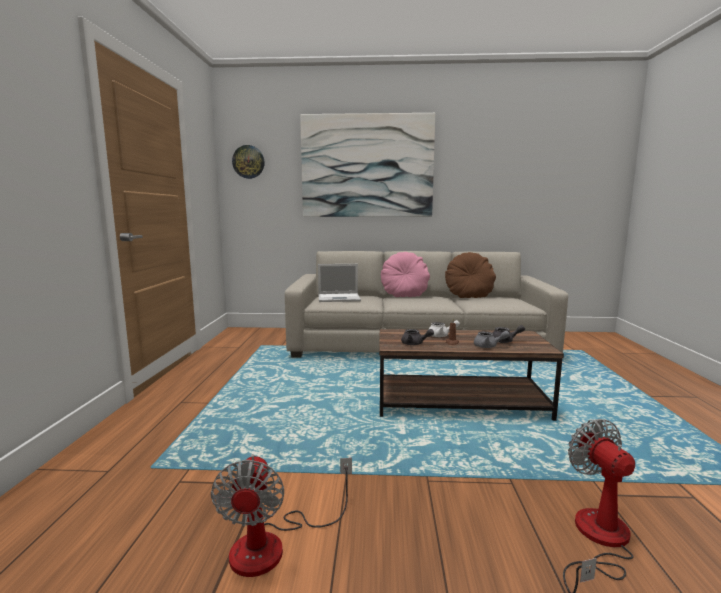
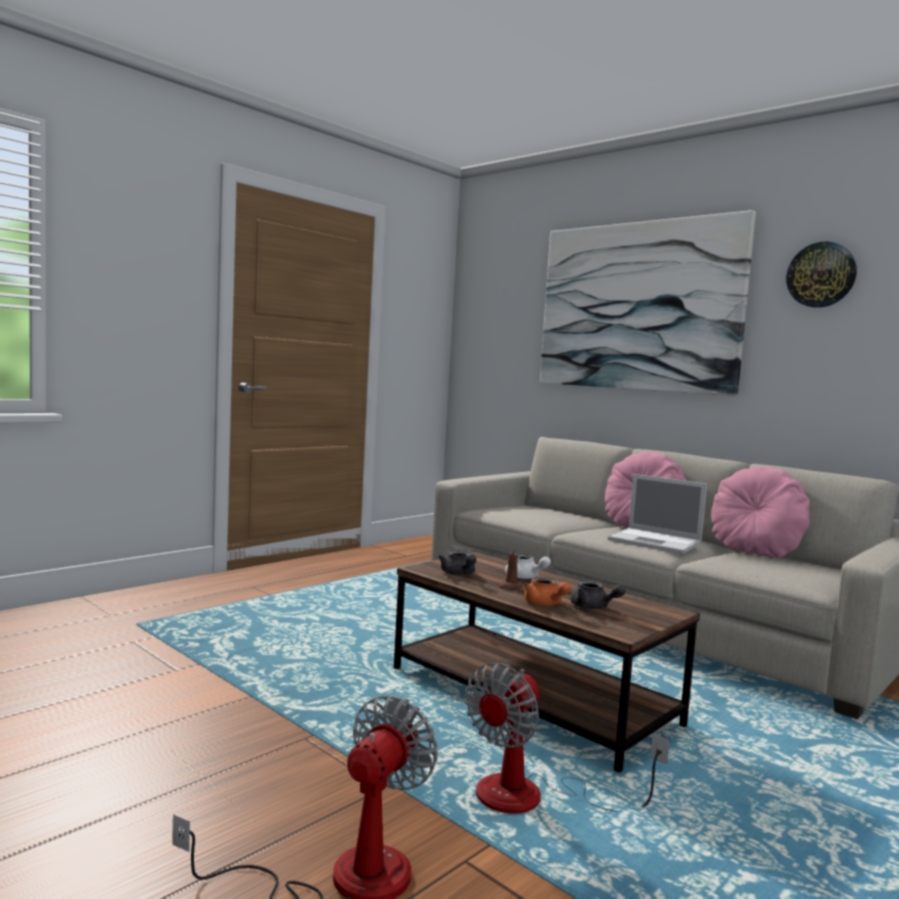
camera: 40 degrees right, 5 degrees down
(248, 162) = (485, 302): wall clock -> wall clock (821, 275)
(274, 544) = (100, 709): fan -> fan (533, 798)
(340, 298) = (529, 510): laptop -> laptop (656, 542)
(469, 297) = (755, 553): brown pillow -> pink pillow
(488, 346) = (545, 604): grey teapot -> orange teapot

